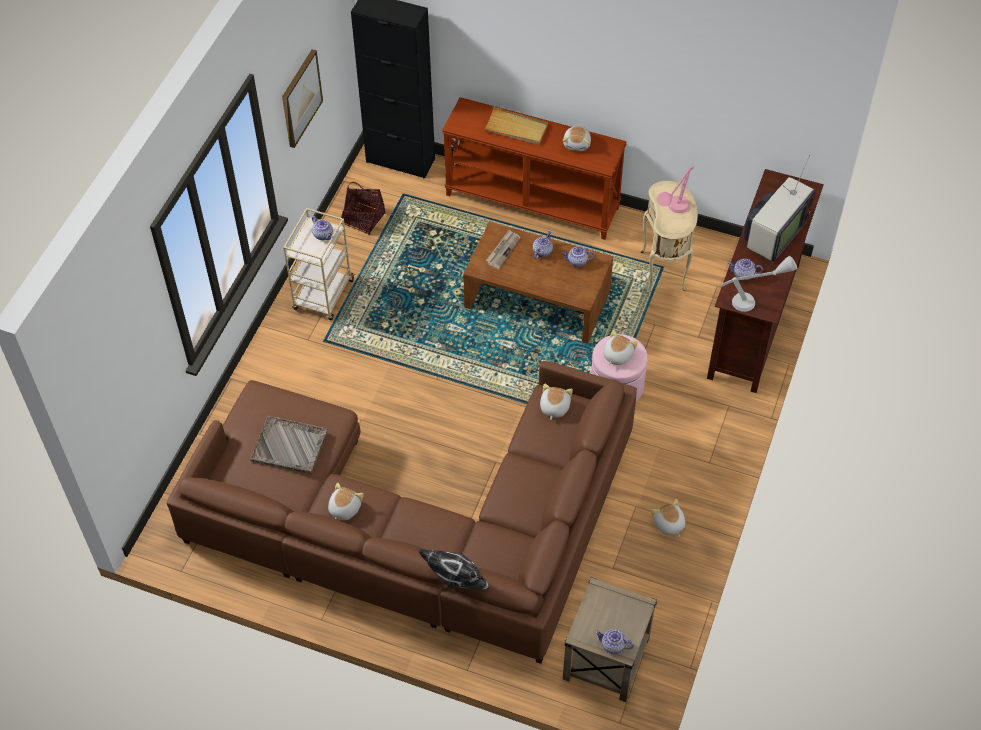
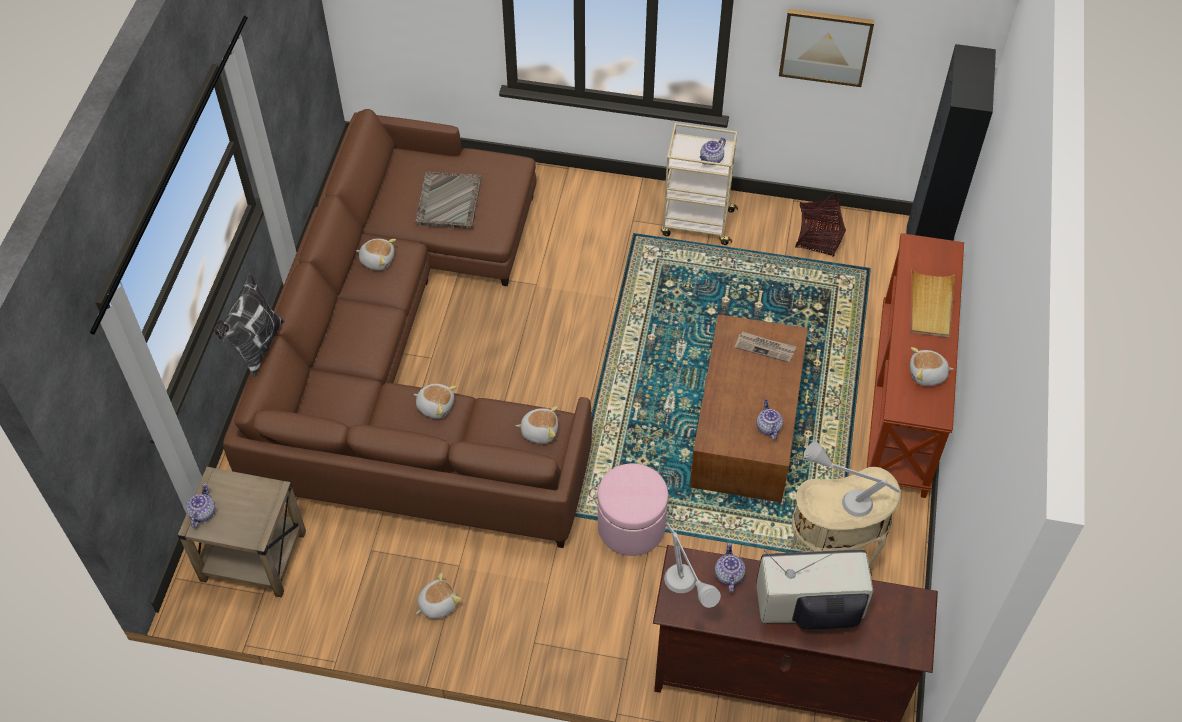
camera: 80 degrees right, 0 degrees up
(542, 252) = (774, 388): teapot -> none
(617, 355) = (630, 488): plush toy -> plush toy (435, 405)
(673, 212) = (842, 497): pink table lamp -> grey table lamp
(773, 235) = (811, 608): television -> television turned 150 degrees clockwise

